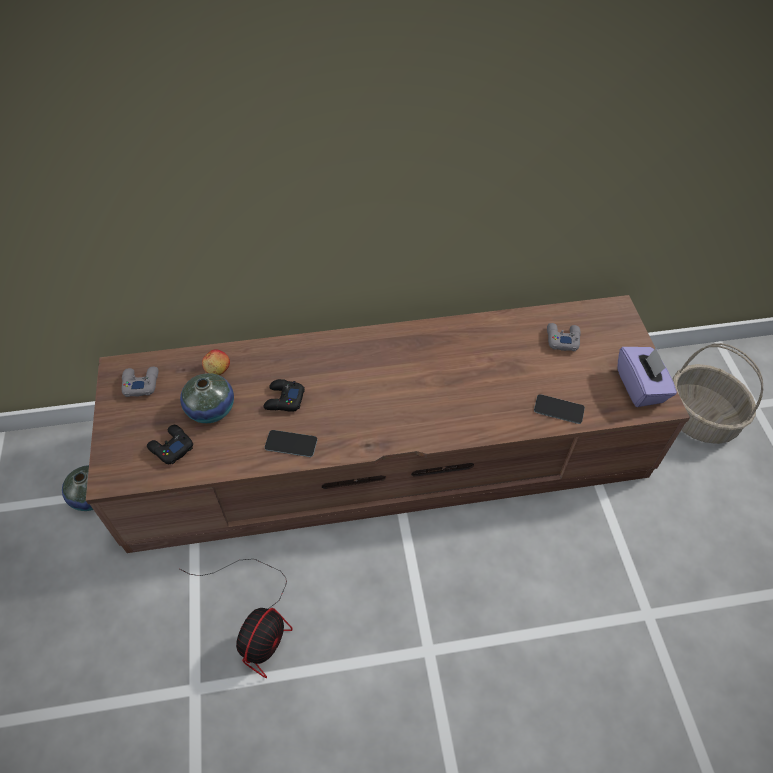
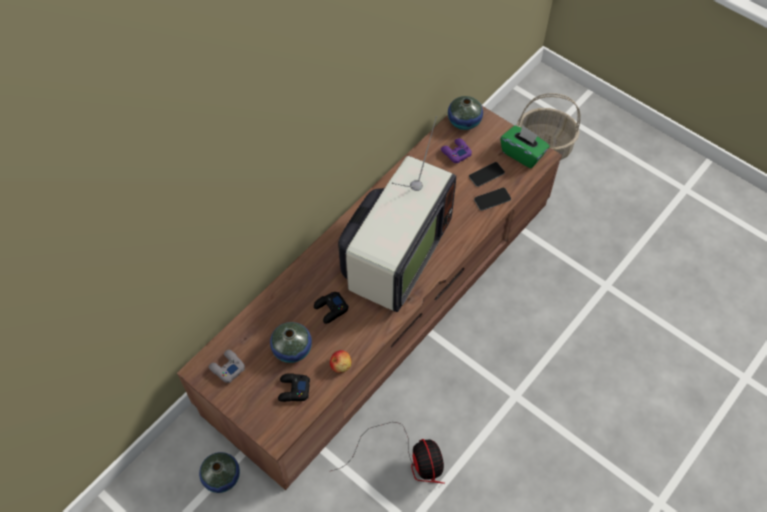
camera: 40 degrees left, 5 degrees up
(218, 369) = (268, 322): apple -> apple (341, 365)
(291, 444) = (364, 332): phone -> phone (486, 174)
(395, 394) = (394, 257): none -> television
(562, 339) = (455, 153): grey game controller -> purple game controller
(601, 315) = (464, 121): none -> vase
(640, 387) = (522, 154): purple tissue box -> green tissue box

